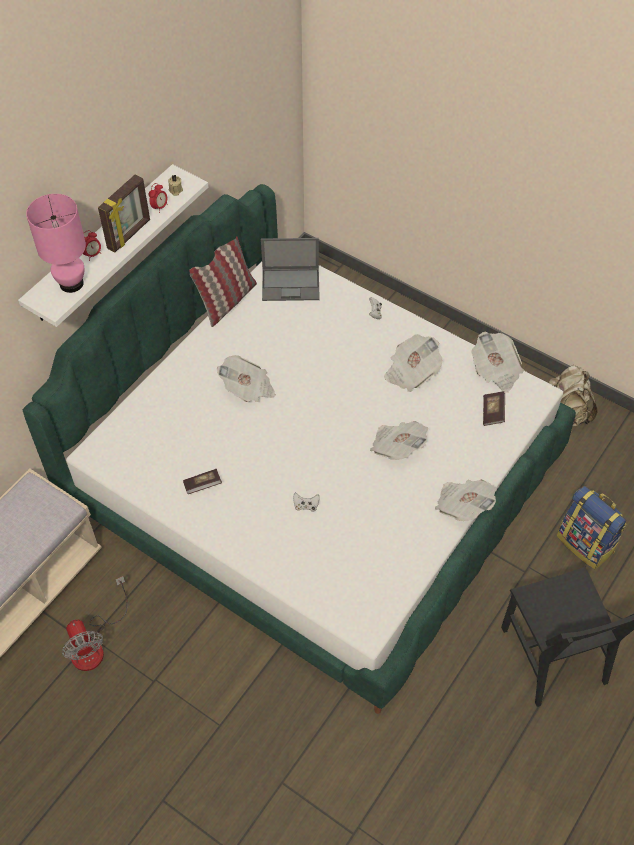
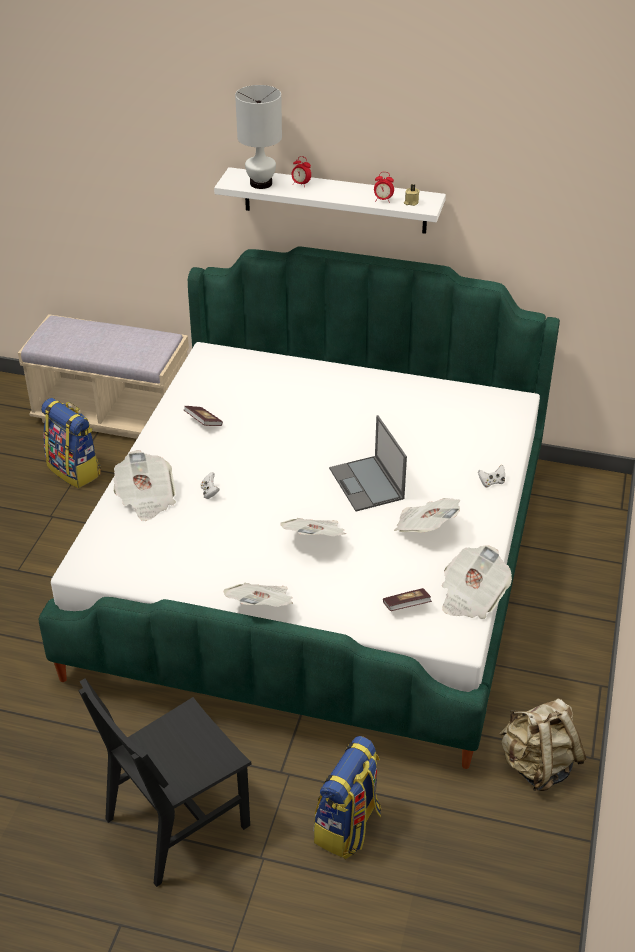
camera: 70 degrees right, 15 degrees down
(71, 283) = (261, 183): pink table lamp -> white table lamp
(94, 644) = (75, 470): fan -> backpack
(129, 235) = (337, 194): picture frame -> none
(227, 301) = (435, 380): pillow -> none
(248, 389) = (332, 420): newspaper -> newspaper (146, 499)
(291, 284) = (489, 415): laptop -> laptop (367, 484)

